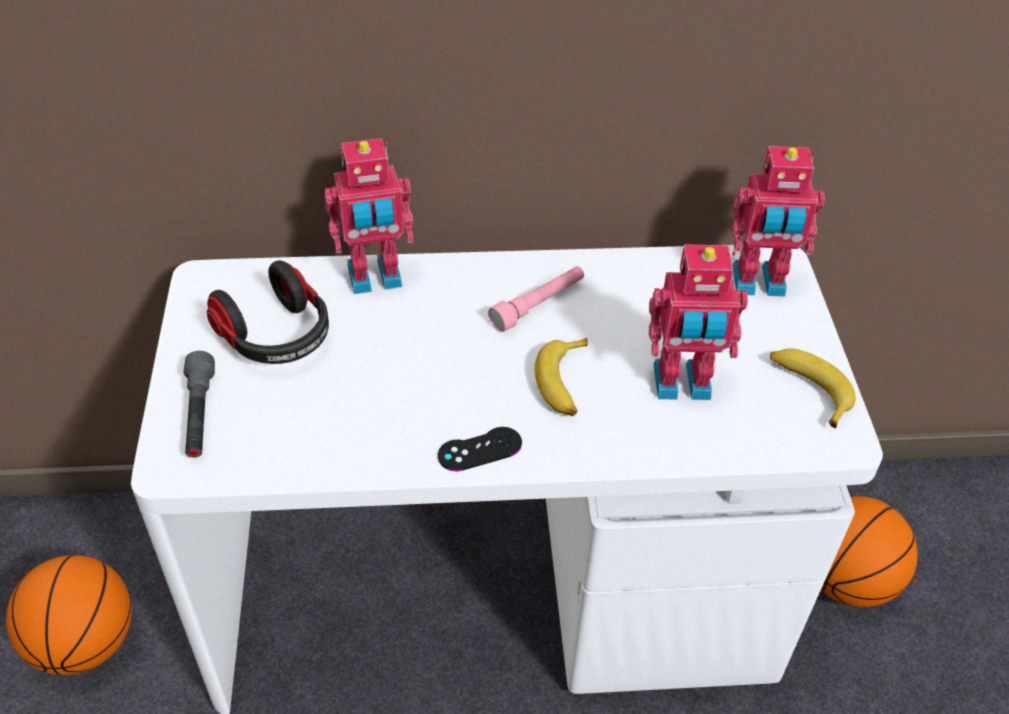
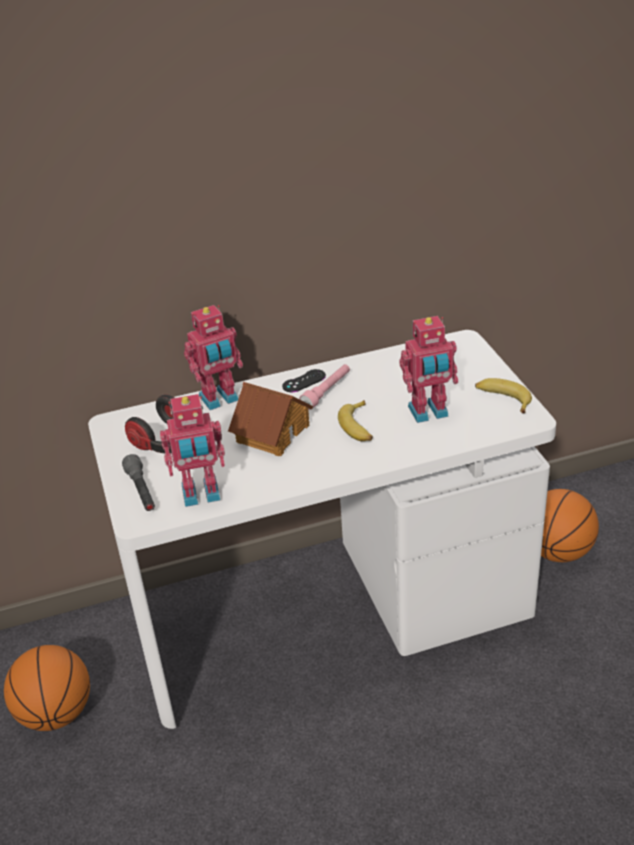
camera: 10 degrees left, 10 degrees down
(429, 359) = (272, 433): none -> toy house
(480, 449) = (321, 470): black game controller -> black game controller (304, 381)
(759, 283) = (455, 353): toy robot -> toy robot (201, 495)

